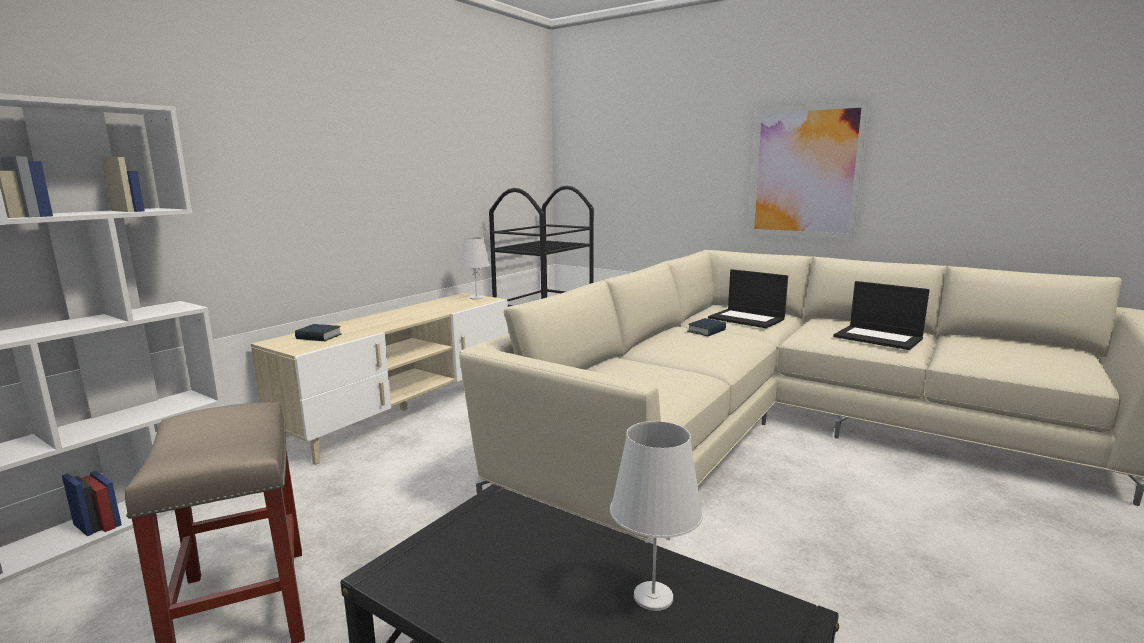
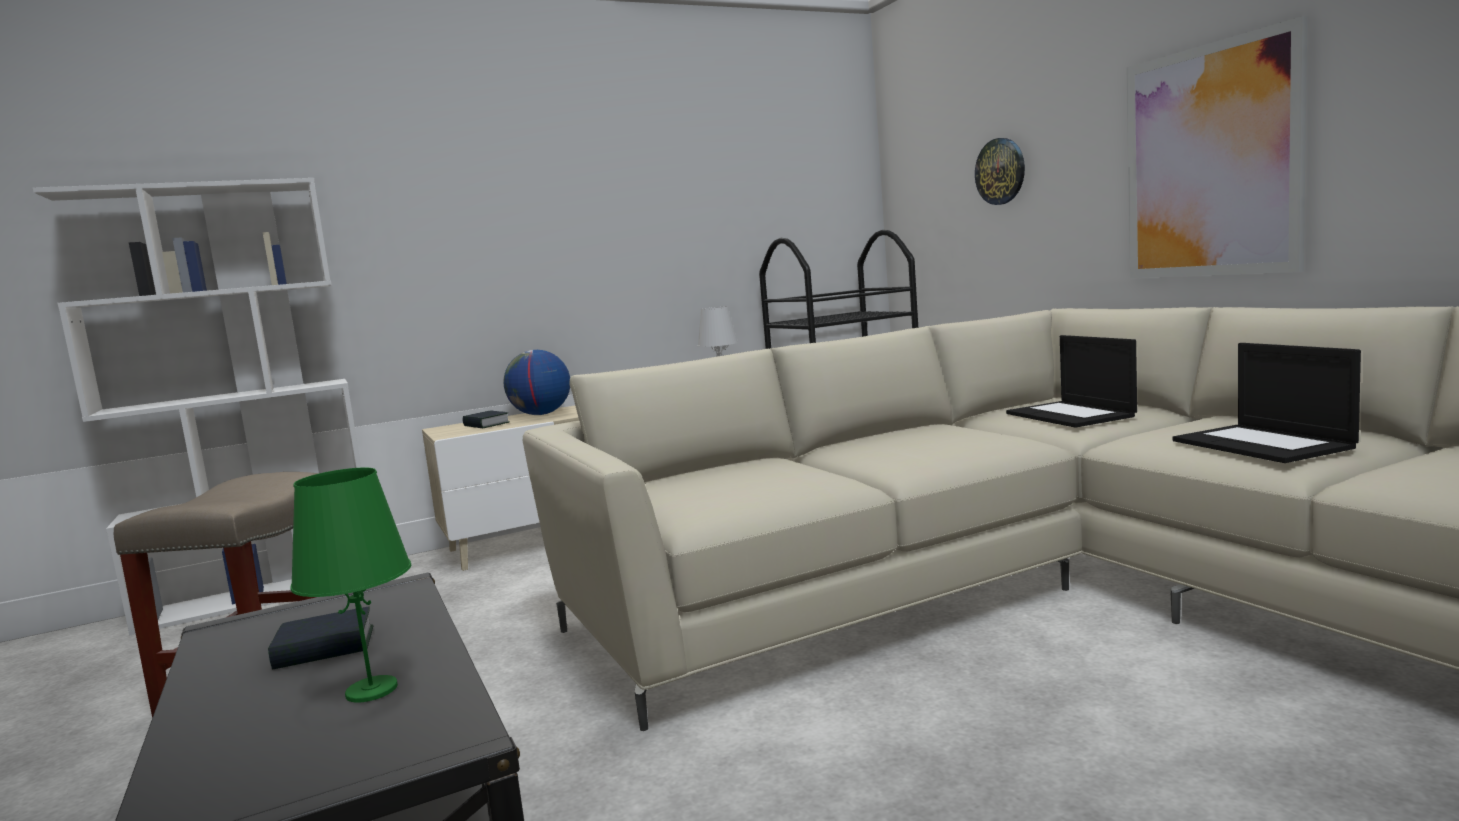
camera: 30 degrees right, 5 degrees down
(356, 325) = (541, 414): none -> globe
(653, 597) = (371, 690): white table lamp -> green table lamp
(656, 157) = (1000, 171): none -> wall clock
(706, 331) = (968, 429): book -> book (325, 648)

